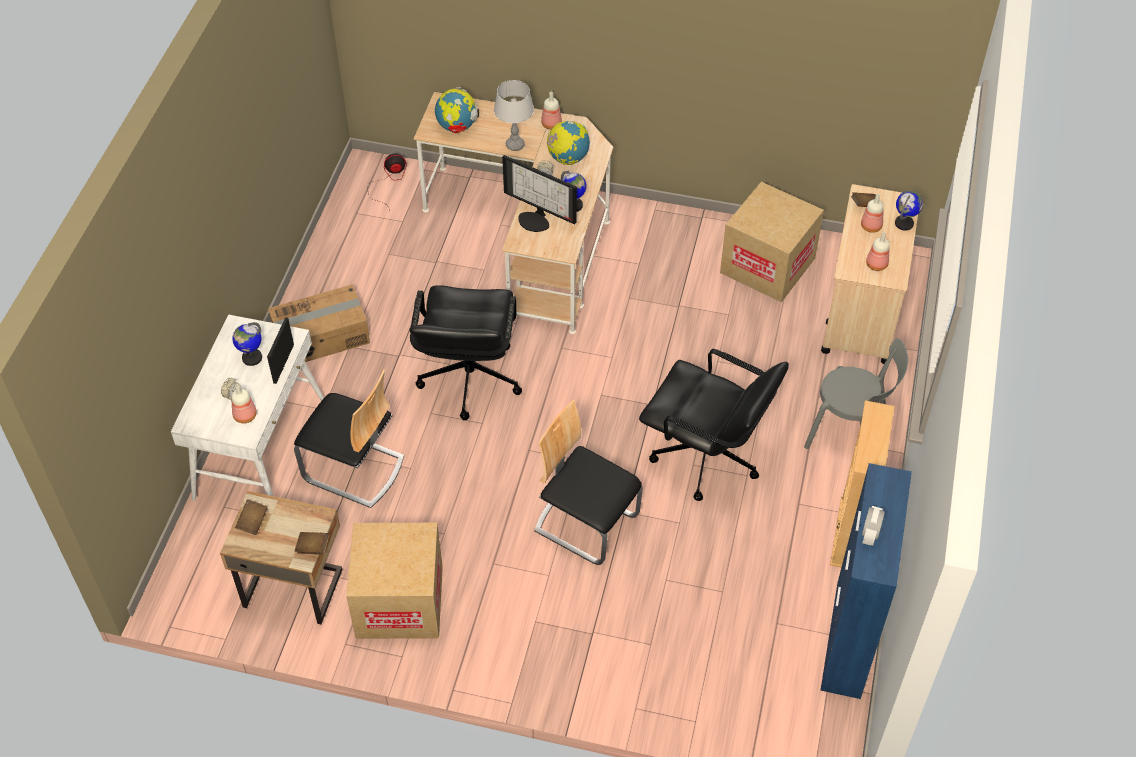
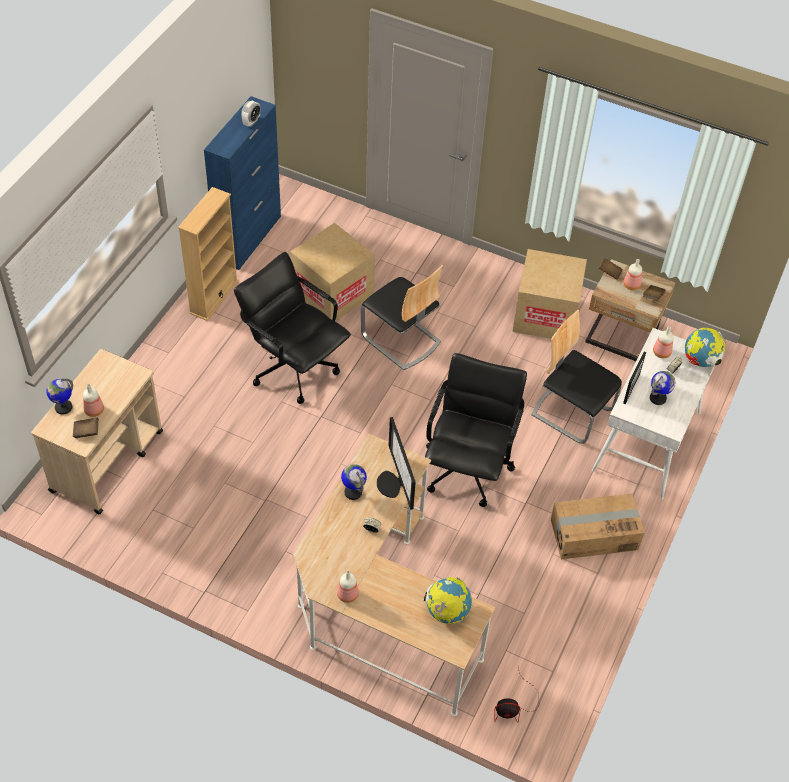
camera: 170 degrees left, 0 degrees up
(515, 145) = (391, 575): grey table lamp -> none
(536, 219) = (392, 484): monitor -> monitor turned 150 degrees counterclockwise
(568, 158) = (343, 547): globe -> globe (700, 360)
(767, 265) = (167, 524): cardboard box -> cardboard box (332, 293)
(850, 435) = (175, 362): grey chair -> none
(876, 265) = (111, 374): bottle -> bottle (632, 285)

